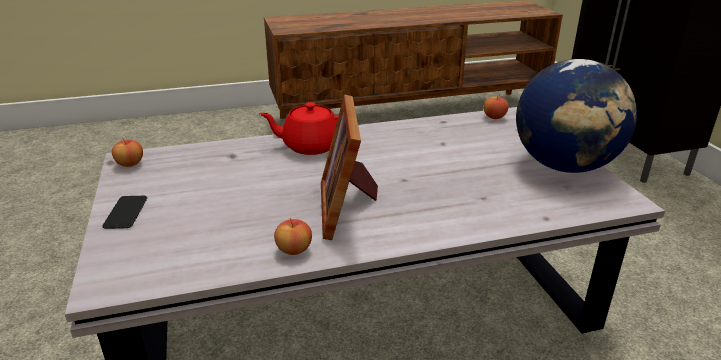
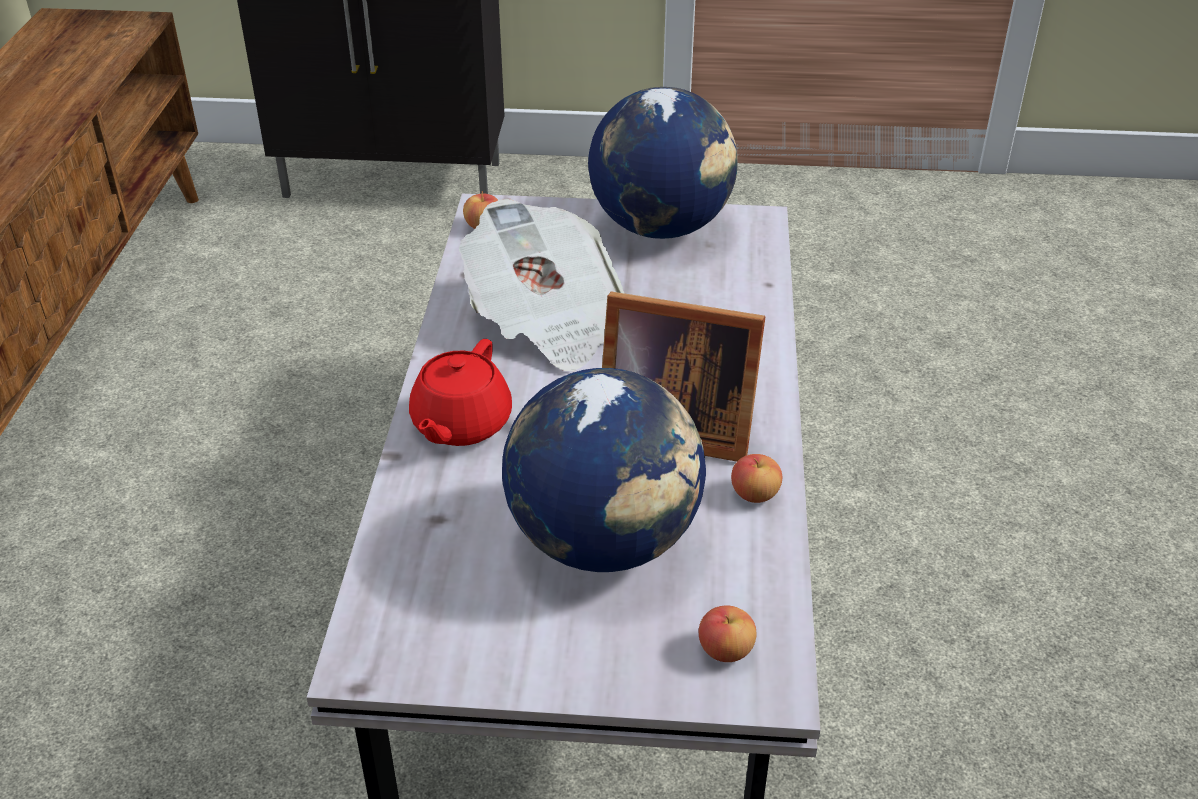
camera: 70 degrees left, 10 degrees up
(126, 213) = (574, 664): phone -> none
(130, 164) = (386, 658): apple -> apple (725, 650)
(229, 204) = (605, 541): none -> globe
(421, 150) = (547, 321): none -> newspaper

